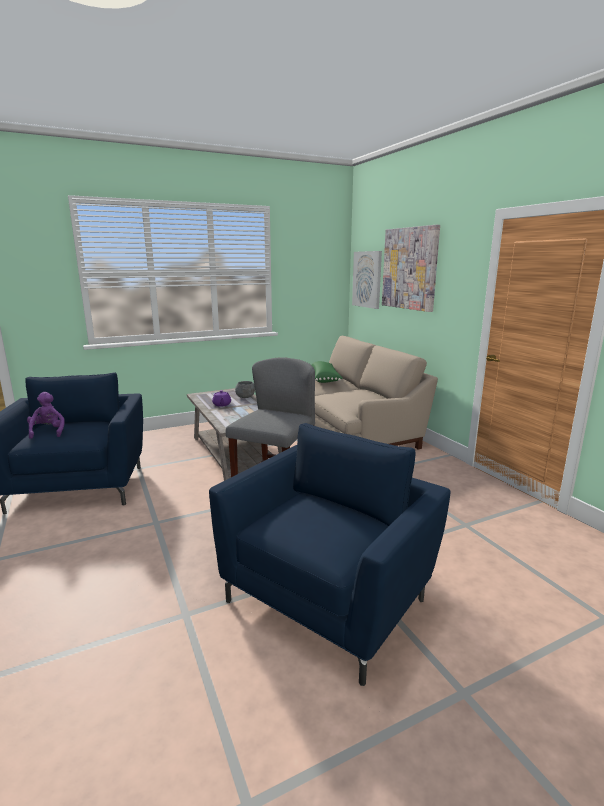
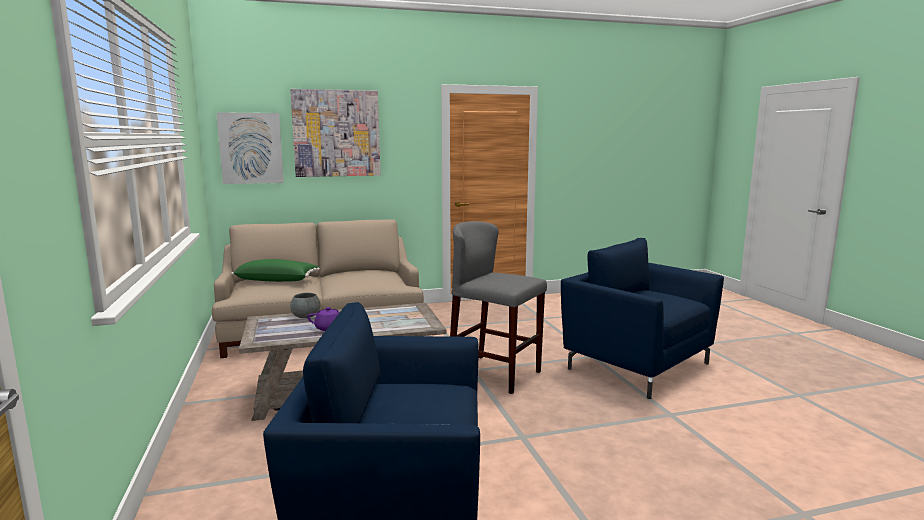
camera: 80 degrees left, 5 degrees down
(48, 432) = (413, 420): purple plush toy -> none

